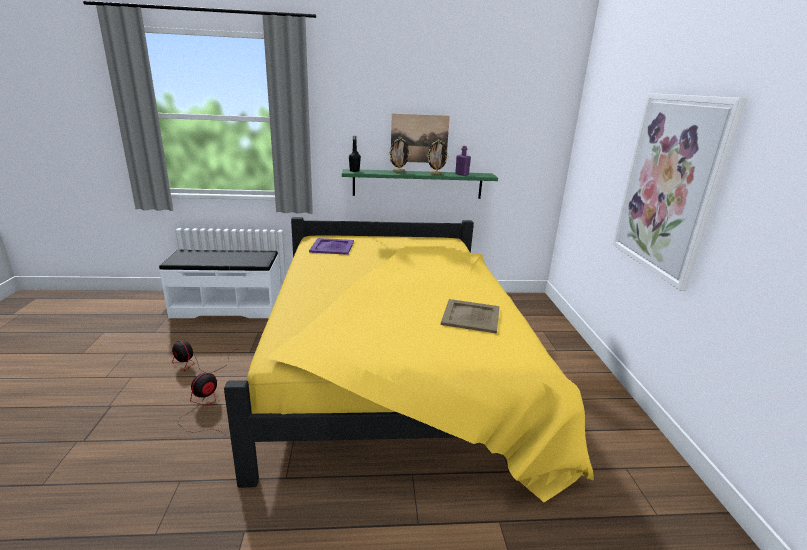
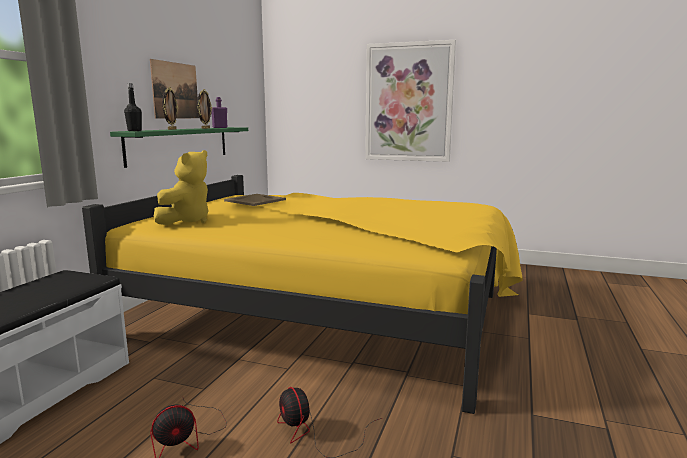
camera: 65 degrees left, 10 degrees down
(331, 247) = (186, 221): purple tray -> yellow plush toy
(471, 316) = (416, 205): beige tray -> beige tray (255, 200)

